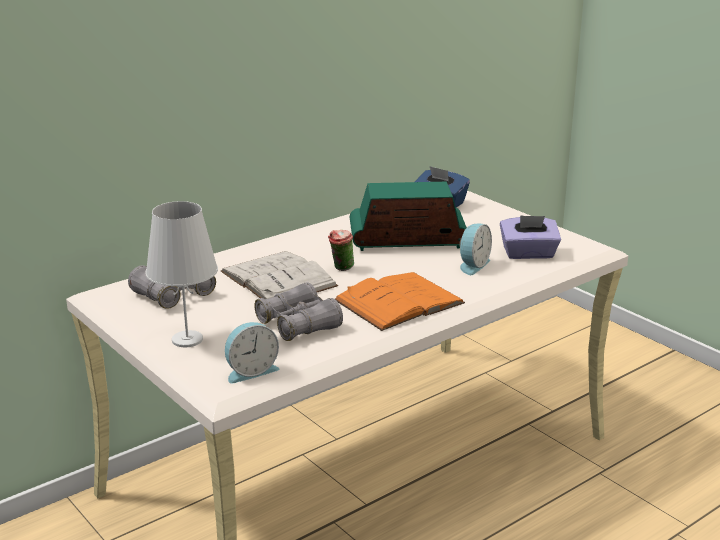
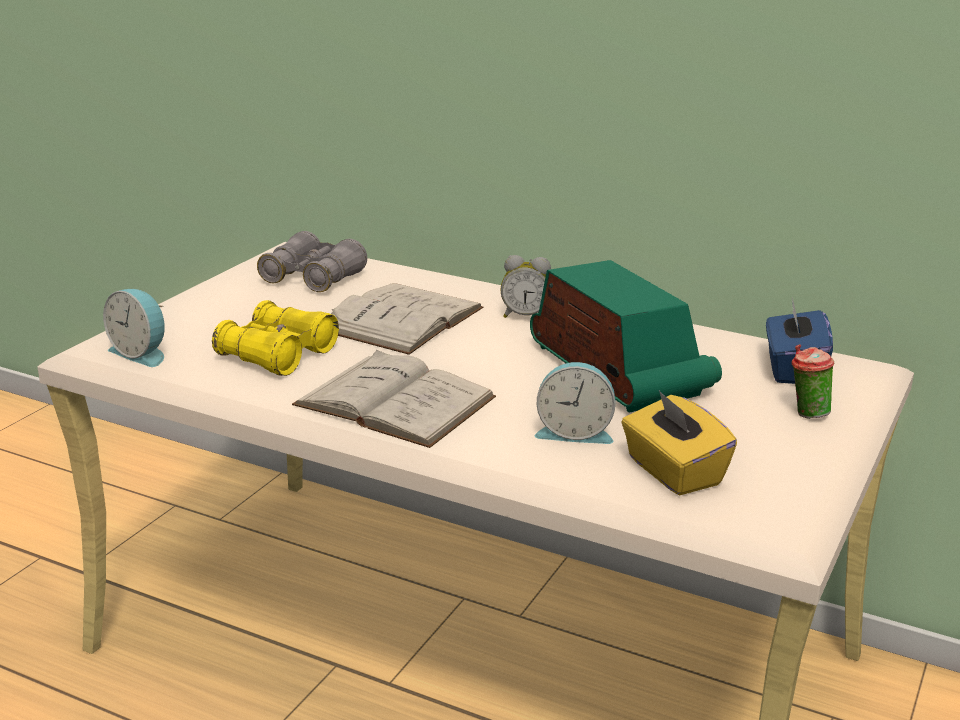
camera: 65 degrees right, 0 degrees up
(187, 340) = (201, 308): white table lamp -> none
(298, 325) = (277, 354): grey binoculars -> yellow binoculars
(311, 245) = (526, 316): none -> alarm clock
(341, 268) = (468, 347): cup -> cup (806, 413)
(399, 301) = (395, 401): orange book -> white book
(528, 254) = (673, 472): purple tissue box -> yellow tissue box

